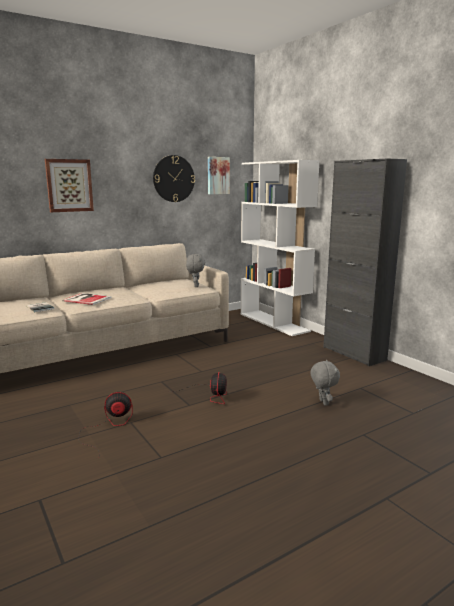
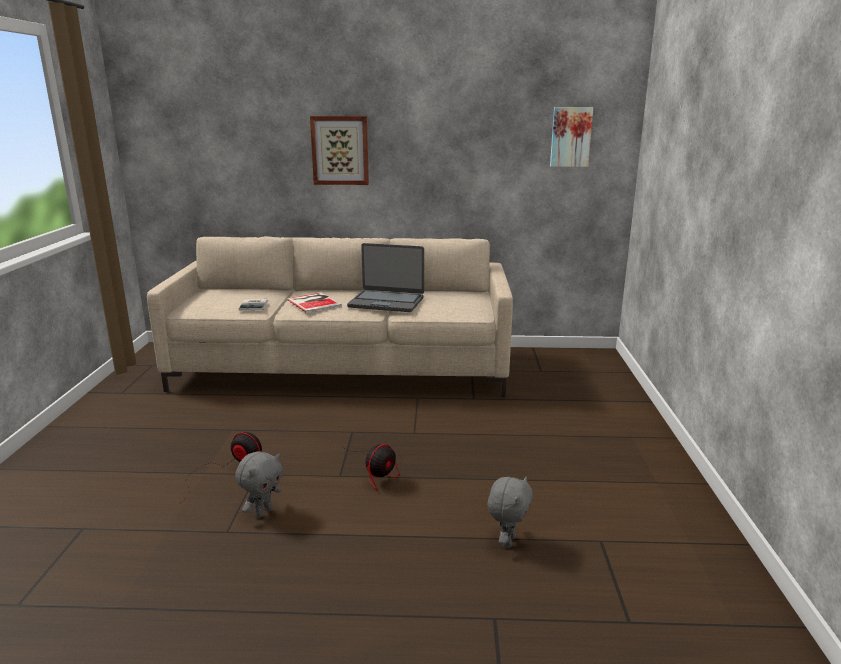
camera: 35 degrees right, 5 degrees up
(138, 291) = (386, 302): none -> laptop
(173, 178) = (492, 142): wall clock -> none
(195, 286) = (469, 307): grey plush toy -> grey plush toy (263, 512)
(274, 322) = (616, 384): white bookcase -> none
(354, 353) = (676, 477): black cabinet -> none

